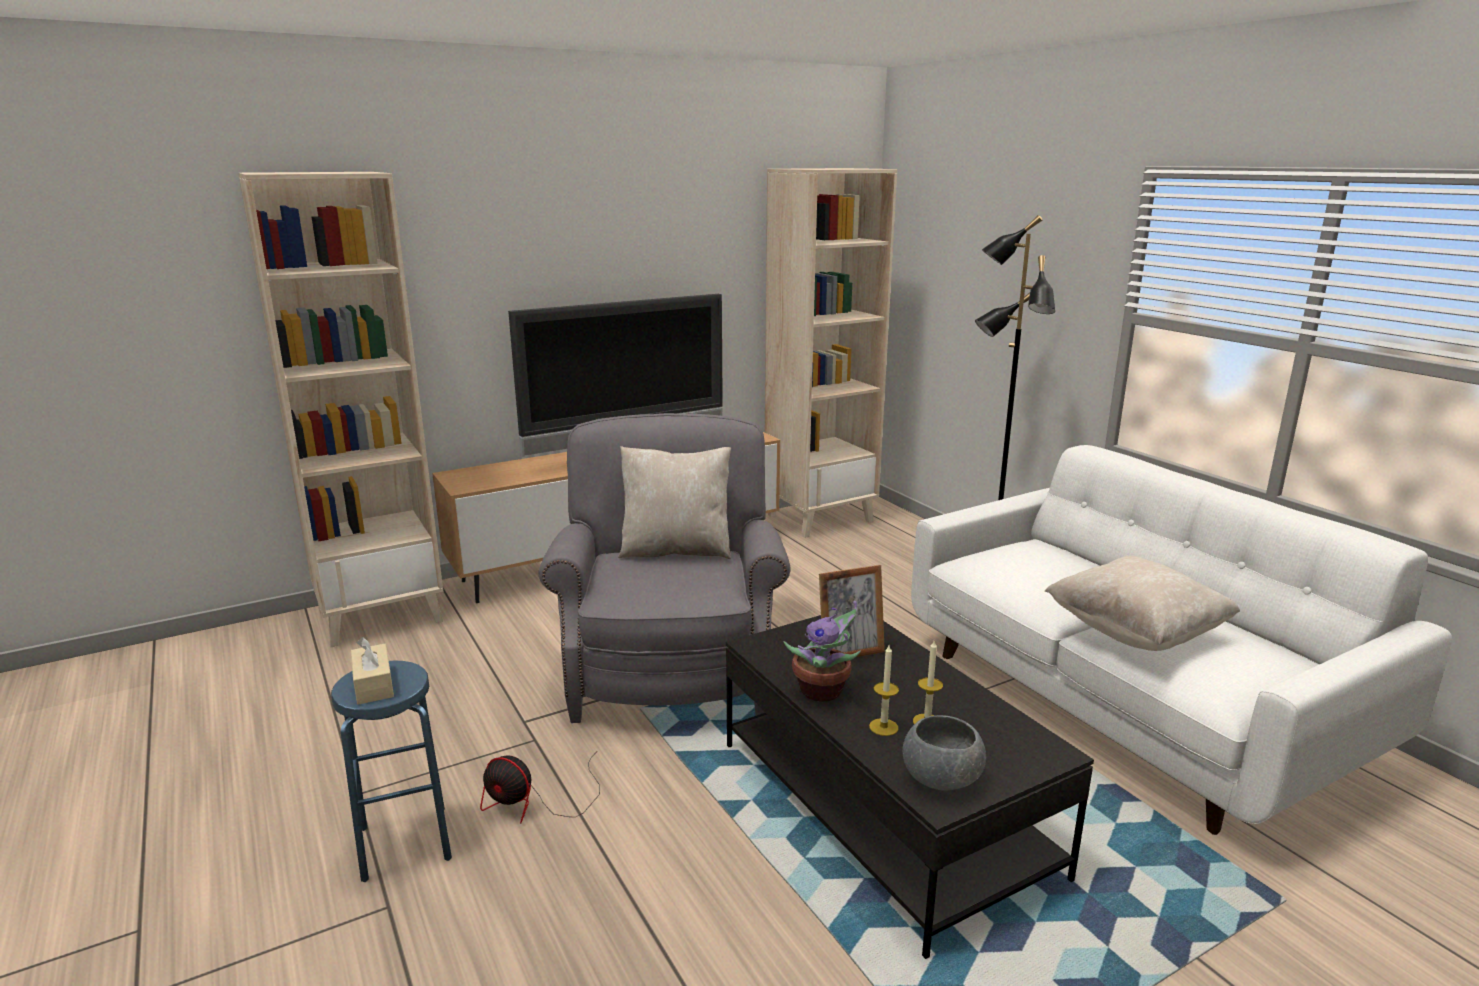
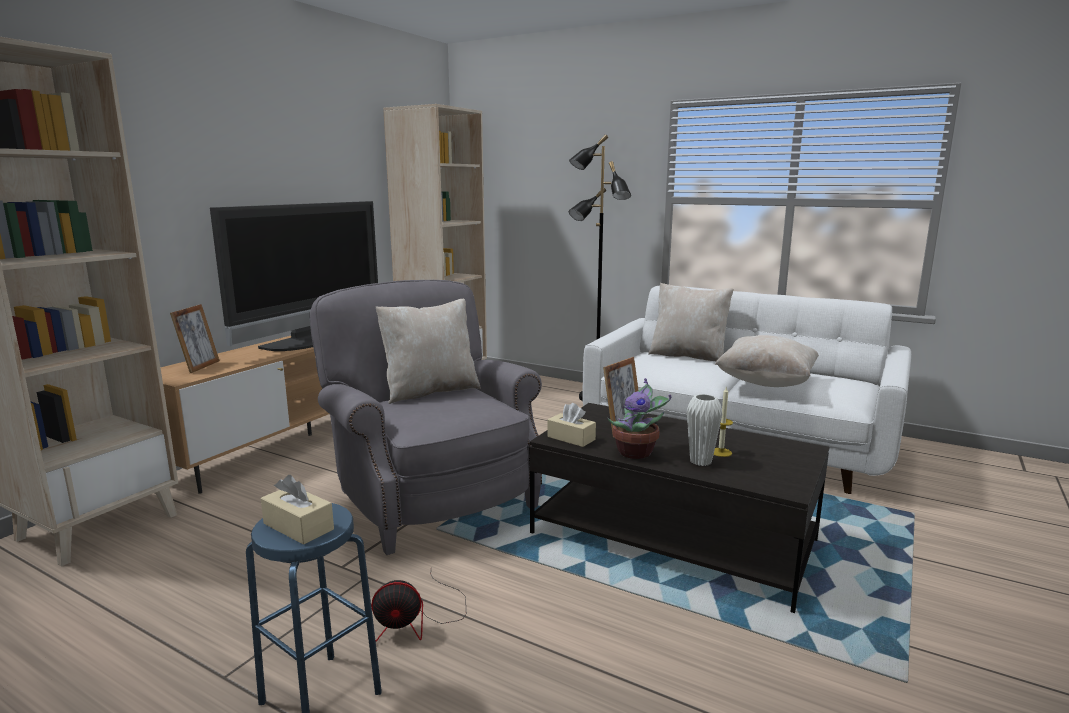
camera: 30 degrees left, 5 degrees down
(494, 473) = (199, 366): none -> picture frame
(774, 650) = (571, 438): none -> beige tissue box
(883, 727) = (700, 461): candle -> white vase
(941, 778) = (771, 478): grey bowl -> none
(1081, 560) = (688, 356): none -> beige pillow

